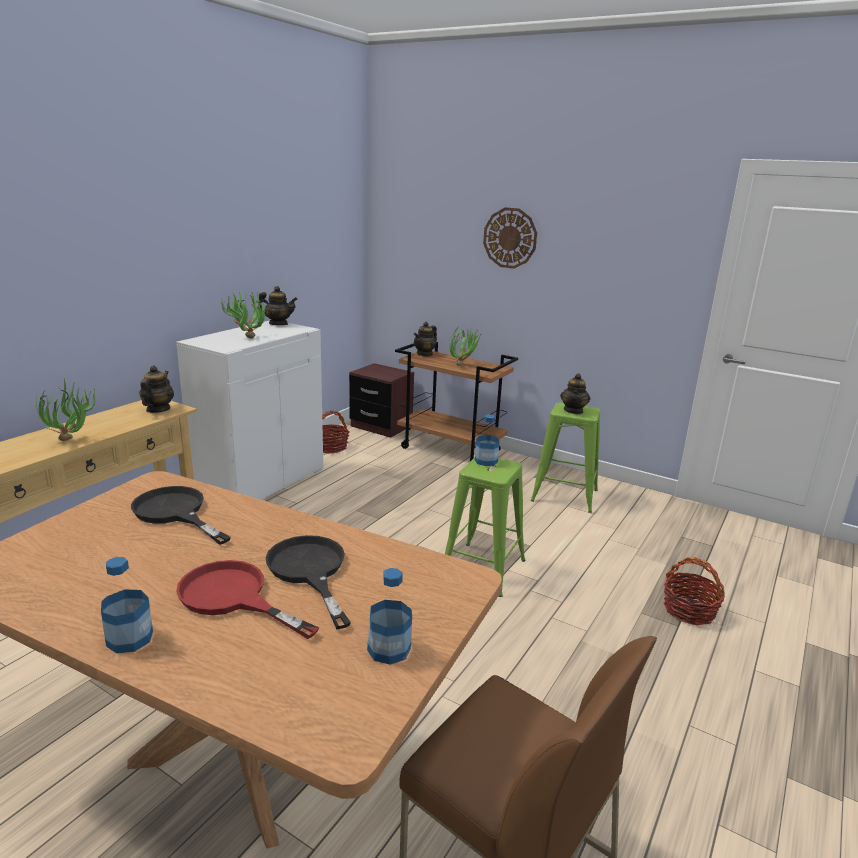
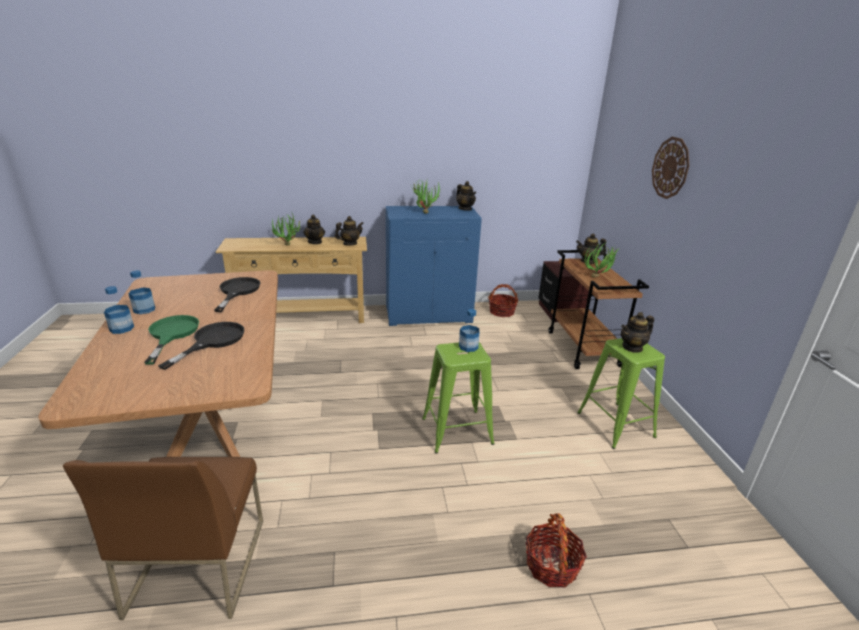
camera: 50 degrees right, 5 degrees up
(99, 423) = (315, 242): none -> teapot
(233, 597) = (171, 334): red frying pan -> green frying pan
(260, 481) = (428, 314): white cabinet -> blue cabinet
(389, 649) = (154, 388): bottle -> bottle (144, 309)

